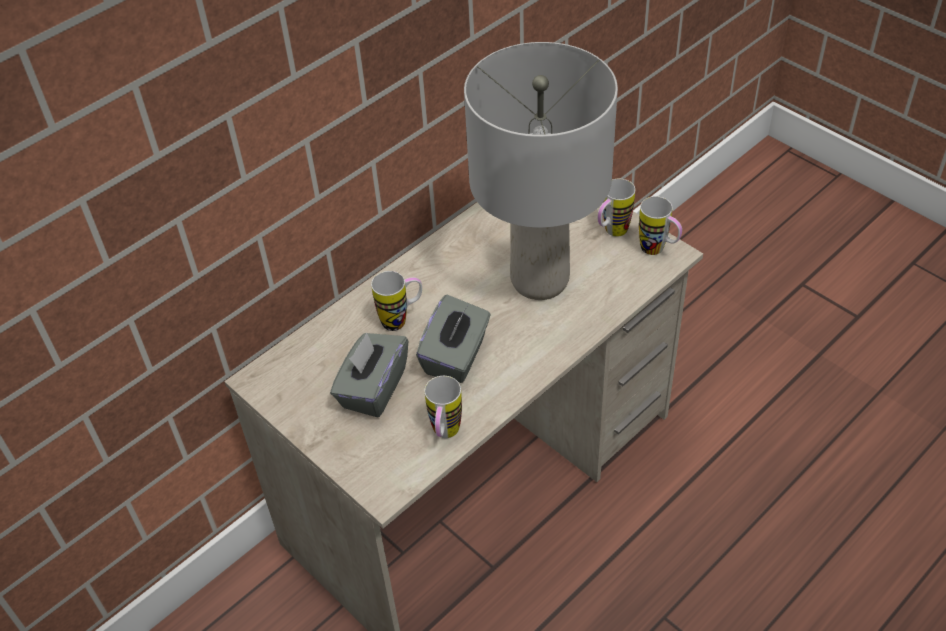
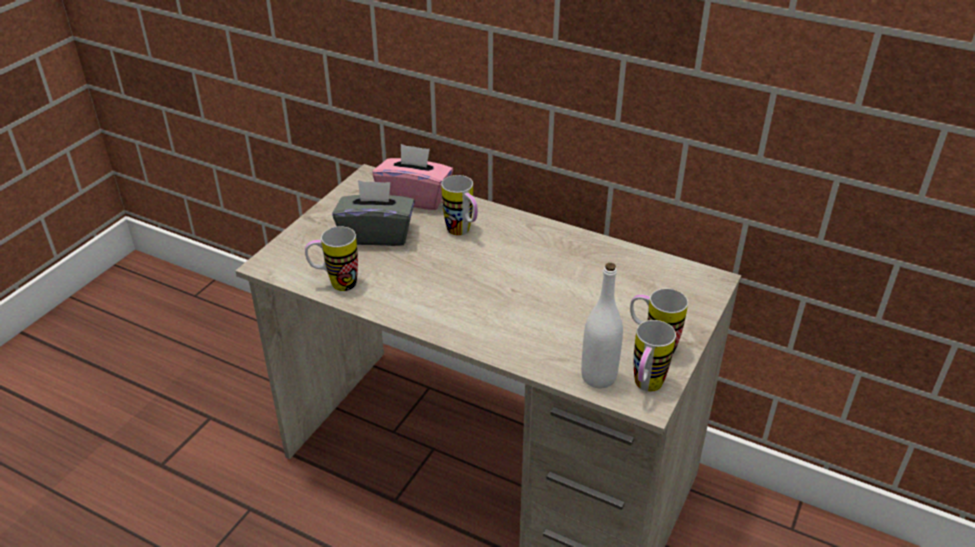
camera: 70 degrees right, 10 degrees down
(319, 346) = (415, 197): none -> pink tissue box
(456, 356) = (430, 272): grey tissue box -> none
(538, 281) = (552, 305): grey table lamp -> none
(638, 274) = (598, 377): none -> white bottle

